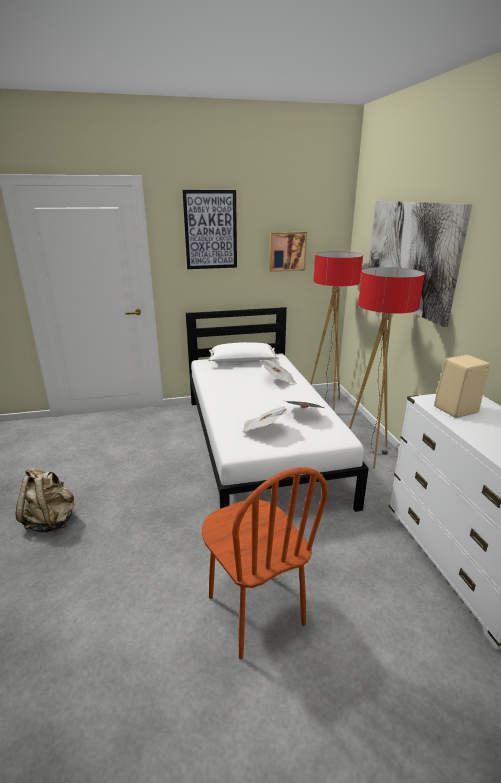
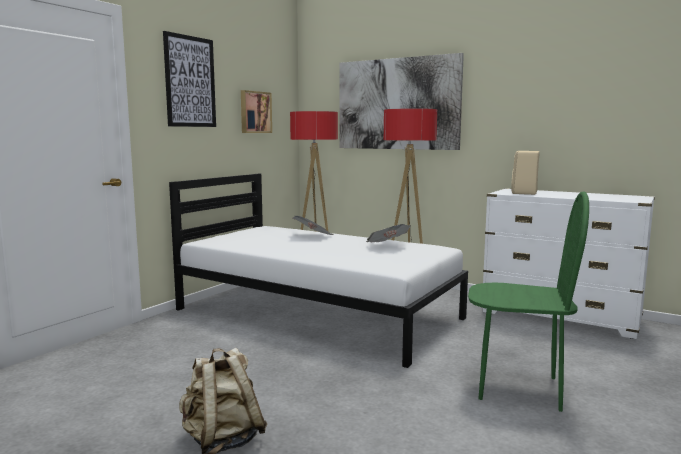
camera: 45 degrees left, 15 degrees down
(242, 362) = (245, 234): white pillow -> none
(254, 610) = (518, 388): brown chair -> green chair
(262, 430) = (383, 258): newspaper -> none

